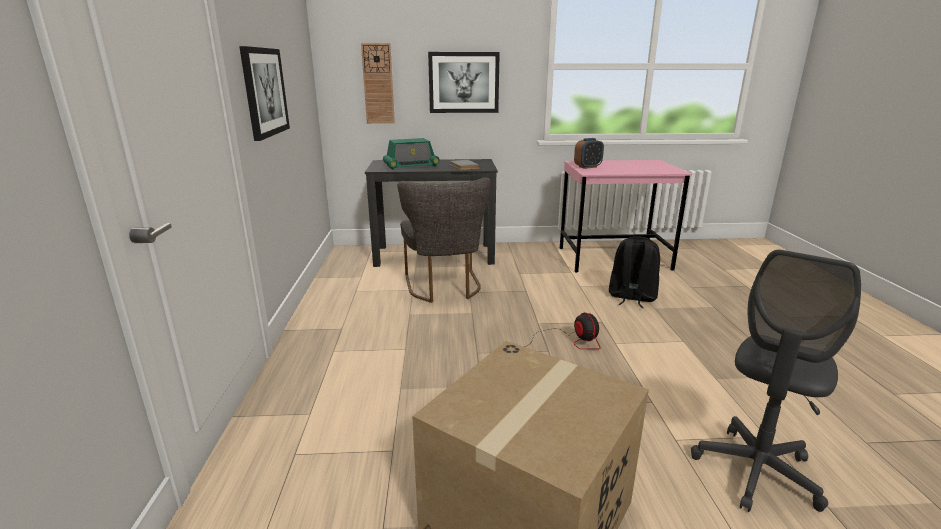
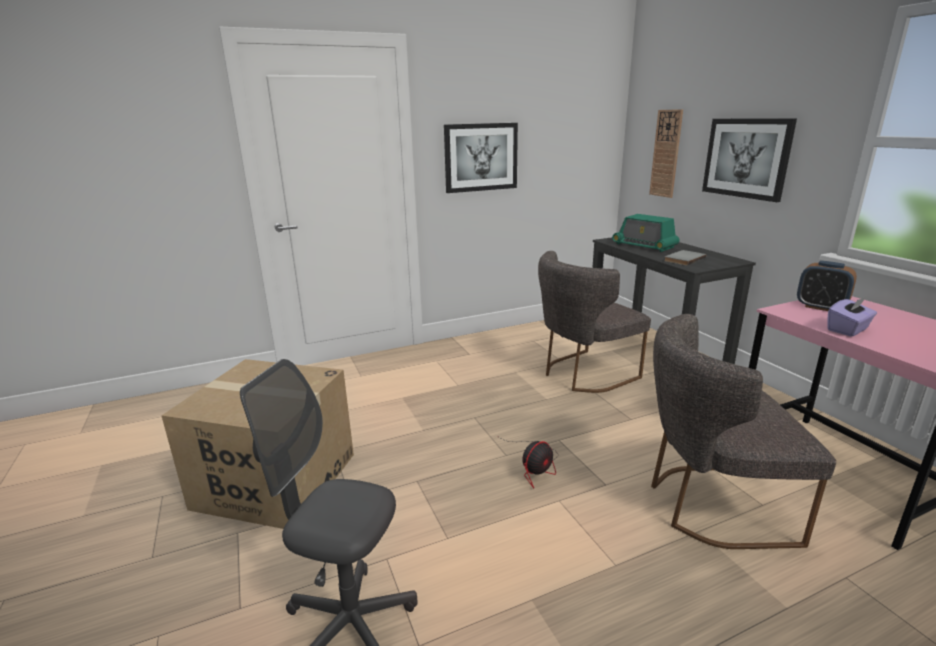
camera: 70 degrees right, 0 degrees up
(624, 171) = (848, 330): none -> purple tissue box
(631, 297) = (710, 505): black backpack -> grey chair

